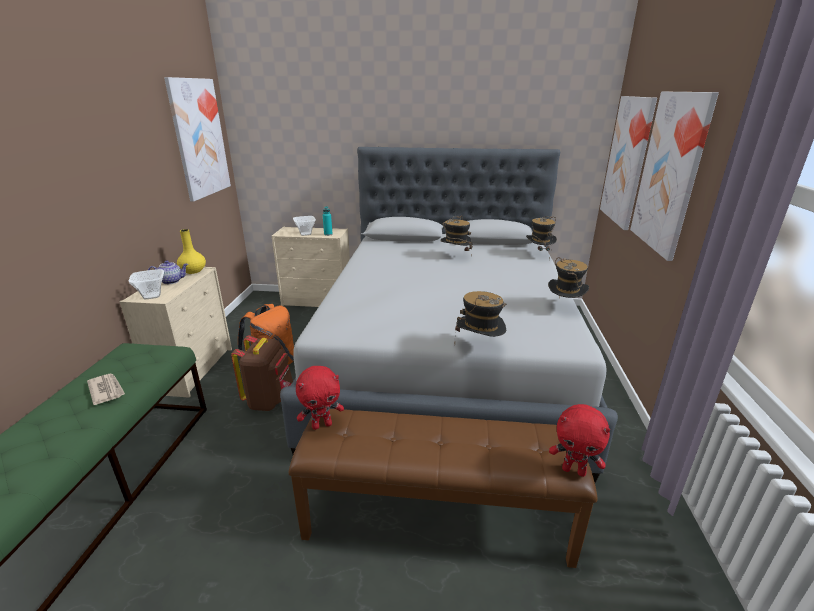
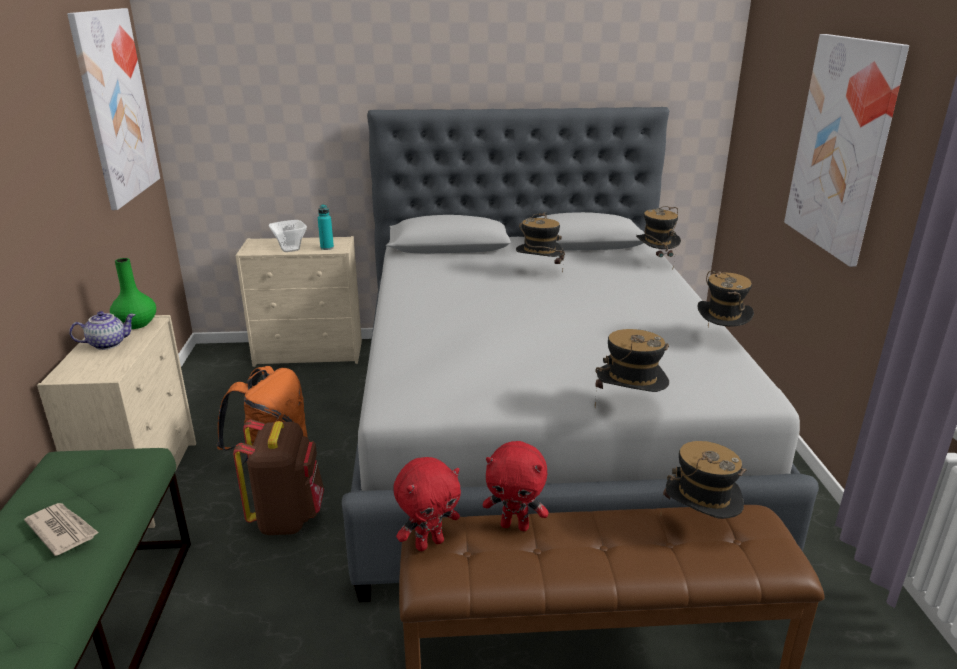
camera: 10 degrees left, 0 degrees up
(151, 296) = (87, 371): bowl -> none
(193, 271) = (137, 324): yellow vase -> green vase
(514, 435) = (698, 525): none -> hat
(574, 470) = (790, 562): red plush toy -> red plush toy (515, 525)
(627, 161) = (768, 124): picture -> none

